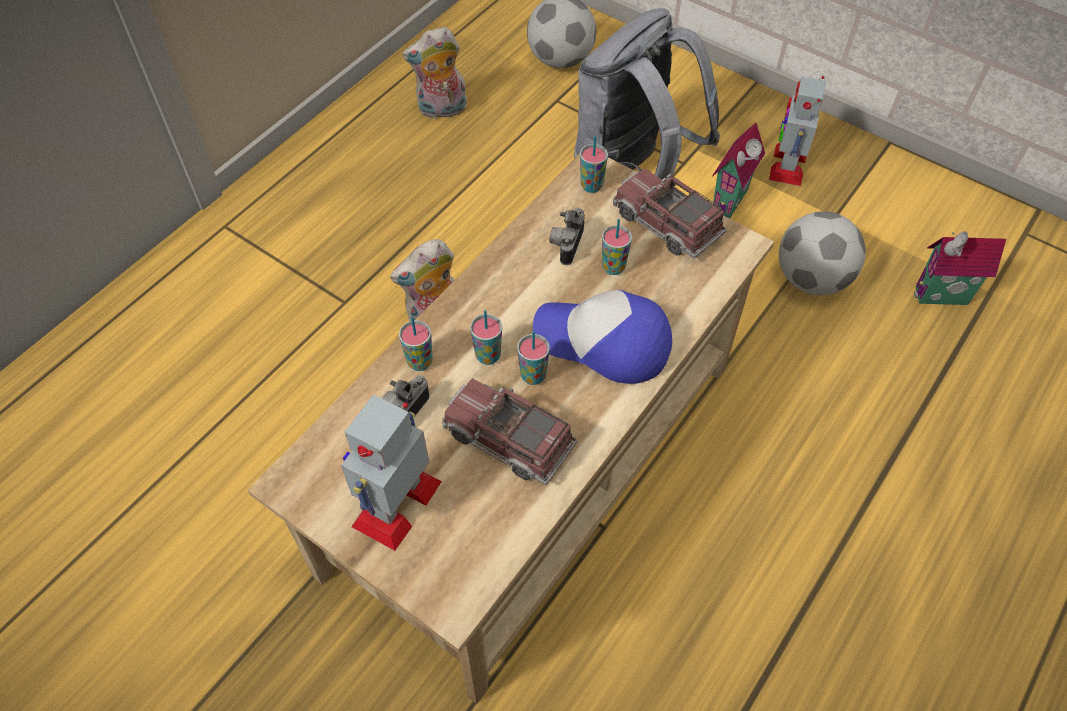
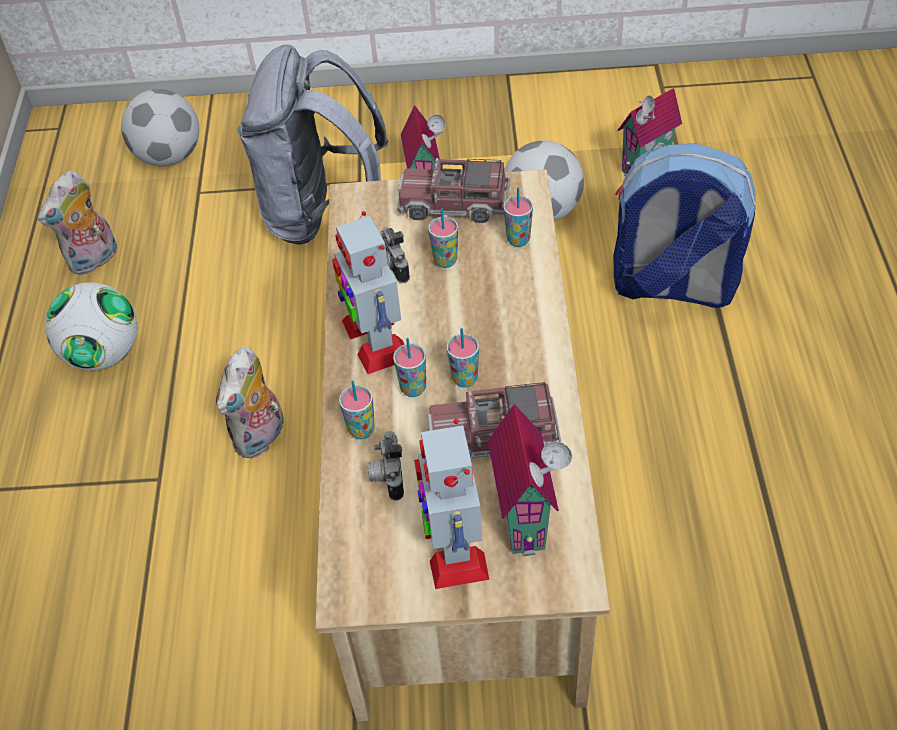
camera: 35 degrees left, 5 degrees down
(388, 185) = (104, 354): none -> football
(469, 526) = (528, 519): none -> toy house
(591, 186) = (365, 211): cup -> cup (518, 240)
(603, 342) = (493, 320): cap -> none
(787, 164) = (444, 135): toy robot -> toy robot (375, 339)
(866, 416) = (672, 286): none -> backpack

